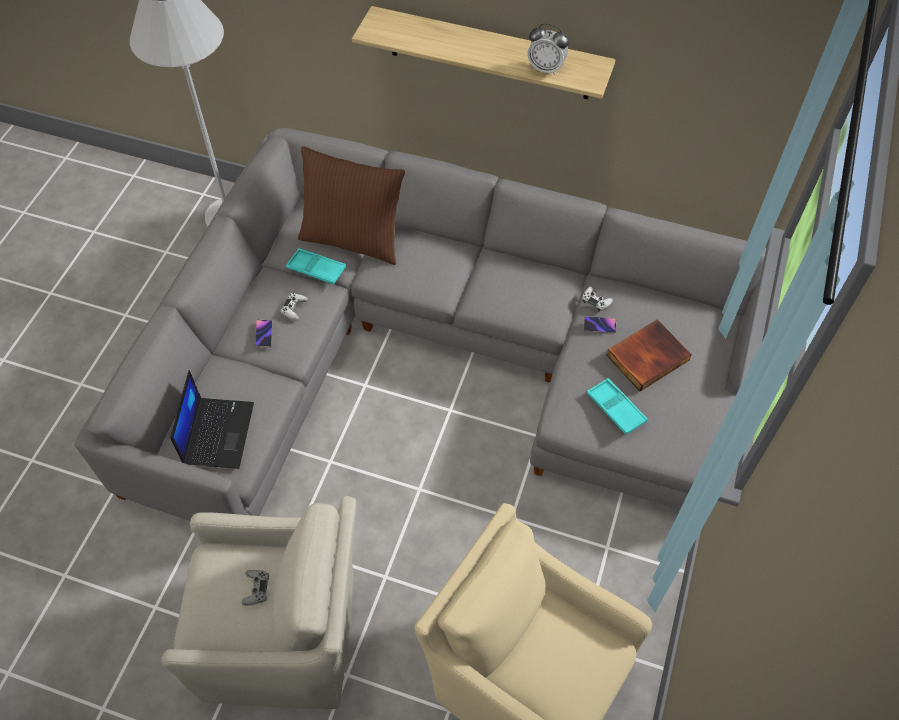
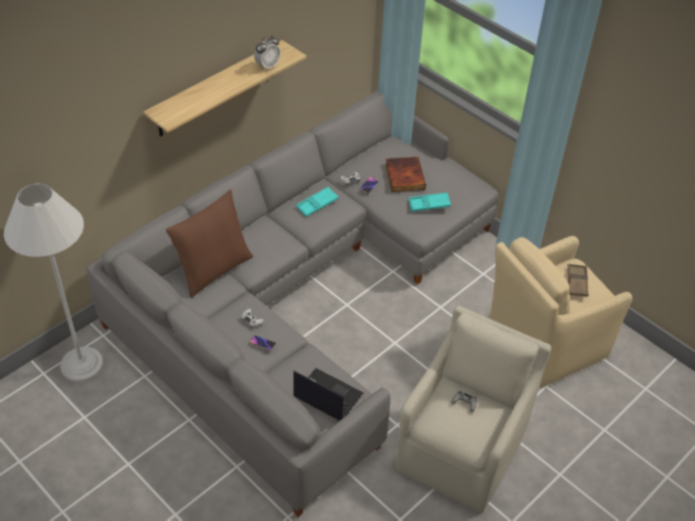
camera: 65 degrees left, 10 degrees down
(316, 269) = (224, 298): turquoise tray -> turquoise tray (317, 204)
(568, 662) = (576, 282): none -> brown tray

